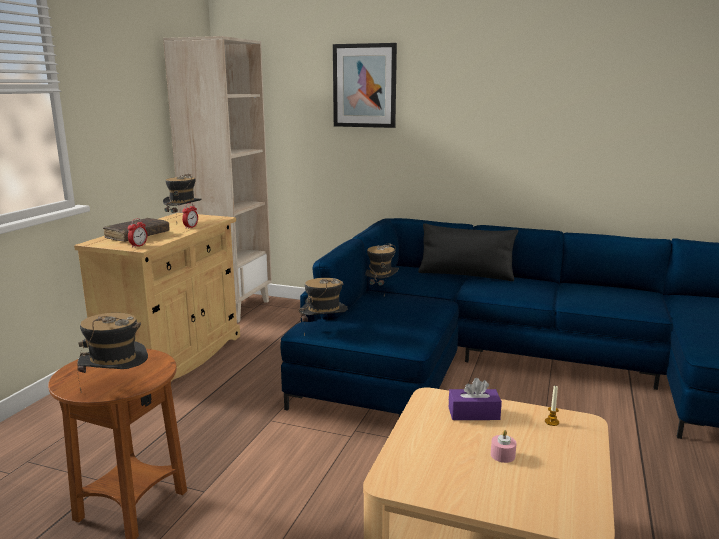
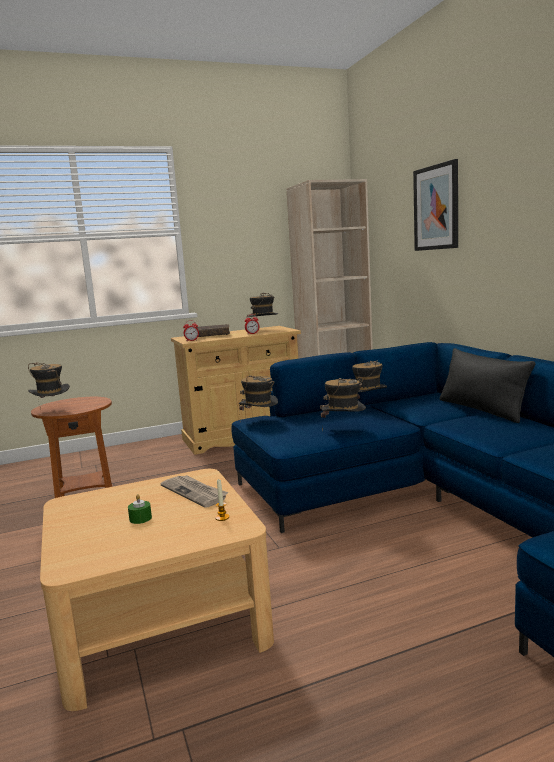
camera: 50 degrees right, 5 degrees down
(419, 316) = (344, 429): none -> hat
(473, 413) = (195, 492): purple tissue box -> newspaper
(502, 455) = (140, 518): pink candle -> green candle

